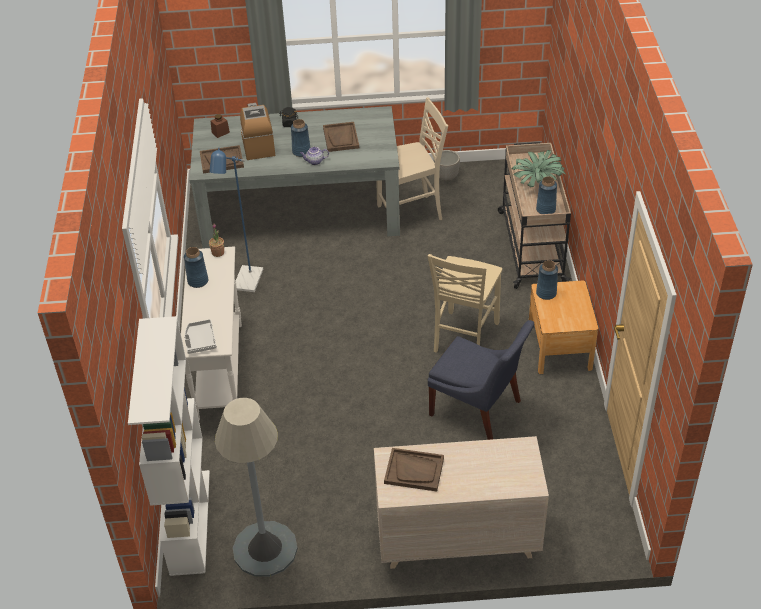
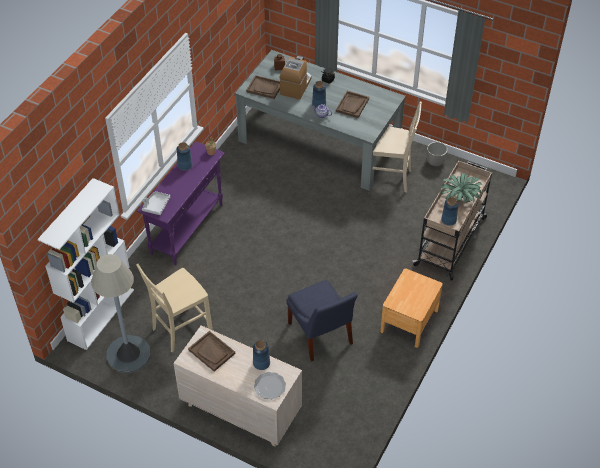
camera: 30 degrees right, 5 degrees up
(220, 370) = (187, 229): white console table -> purple console table
(246, 284) = (246, 178): blue floor lamp -> none
(464, 338) = (352, 283): beige chair -> beige chair (180, 329)
(517, 473) = (269, 386): none -> plate
(546, 293) = (408, 279): blue vase -> blue vase (261, 363)

